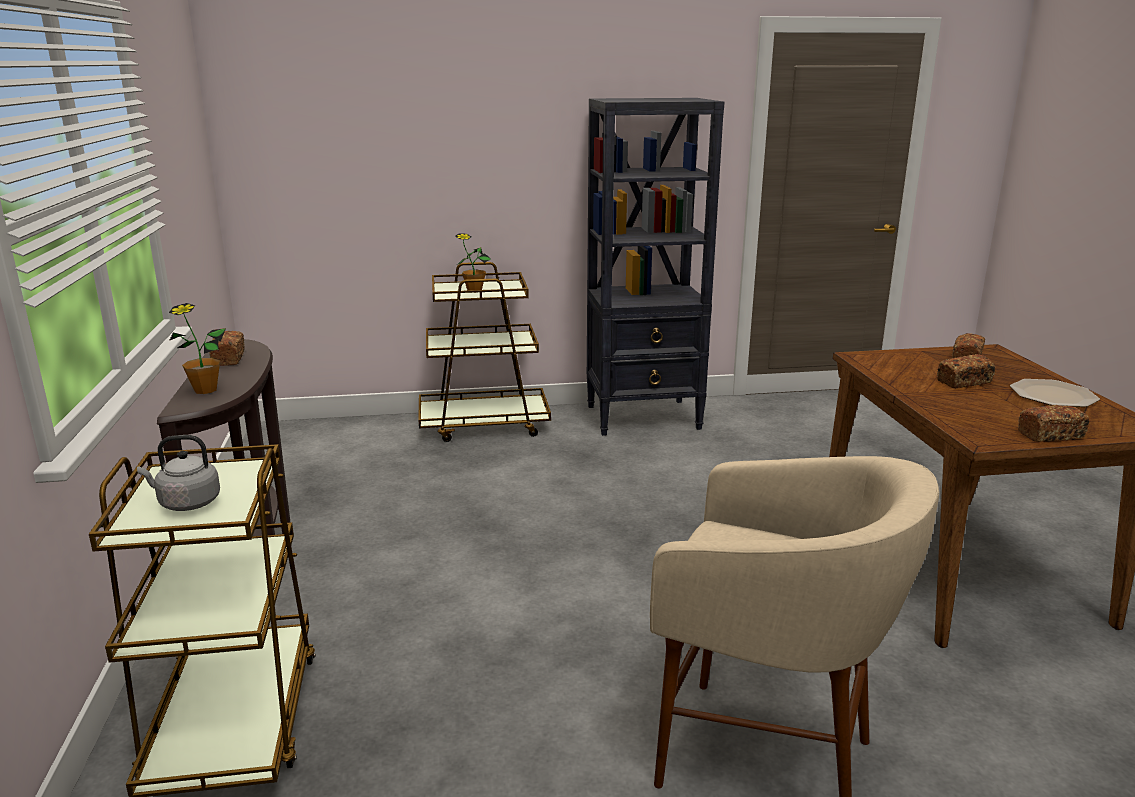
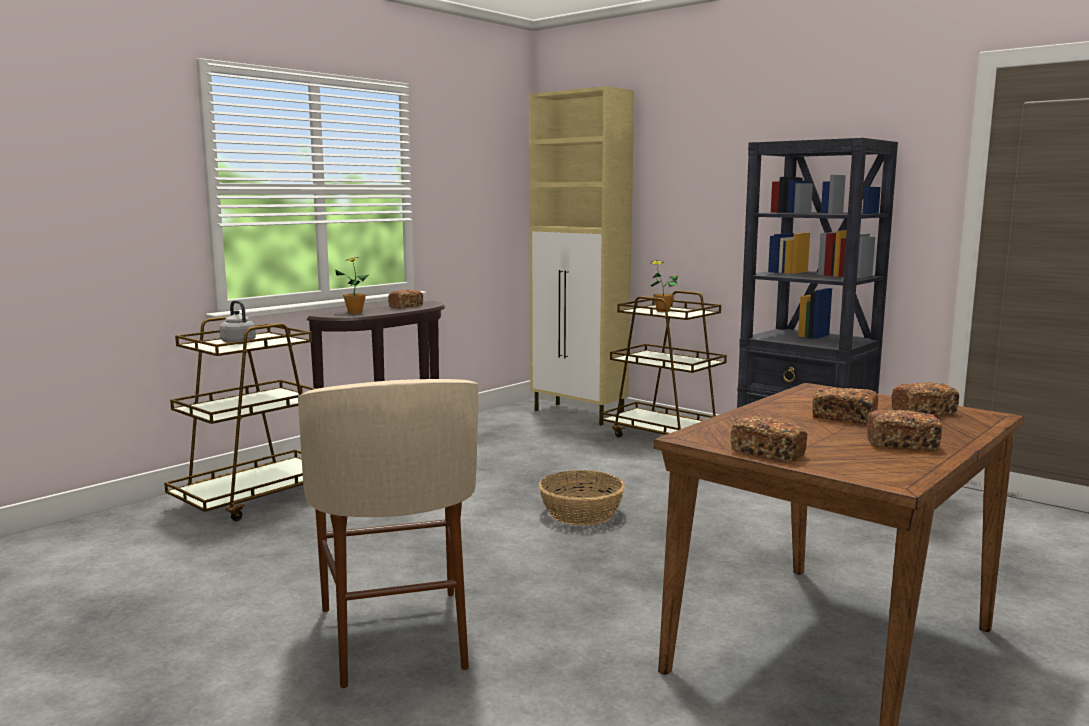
camera: 50 degrees right, 10 degrees down
(351, 428) = (579, 414): none -> beige cabinet
(601, 541) = (580, 513): none -> basket
(1052, 395) = (902, 444): plate -> bread

